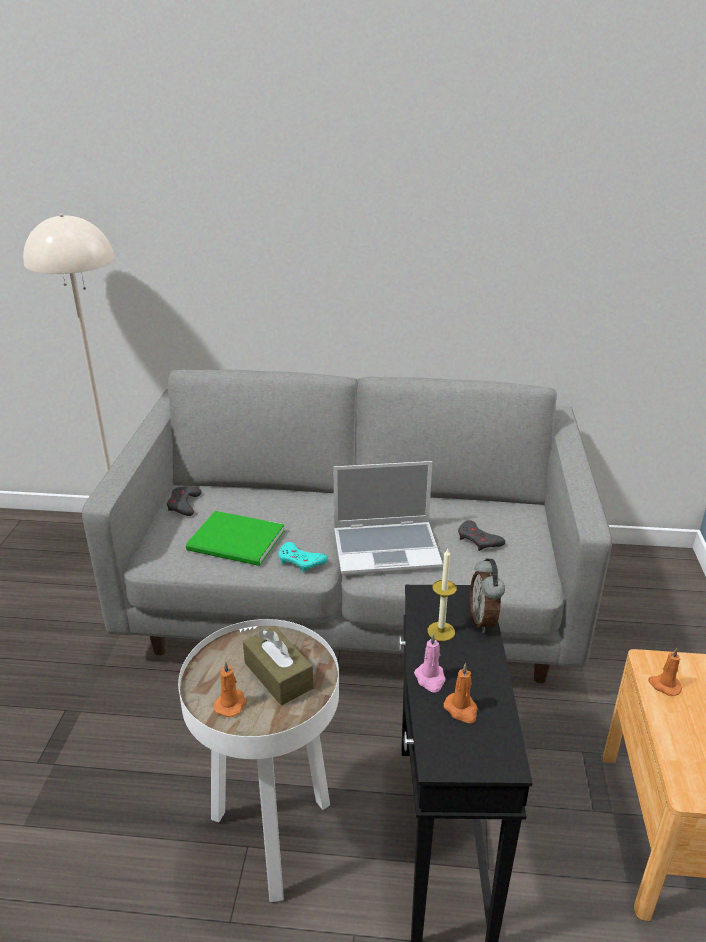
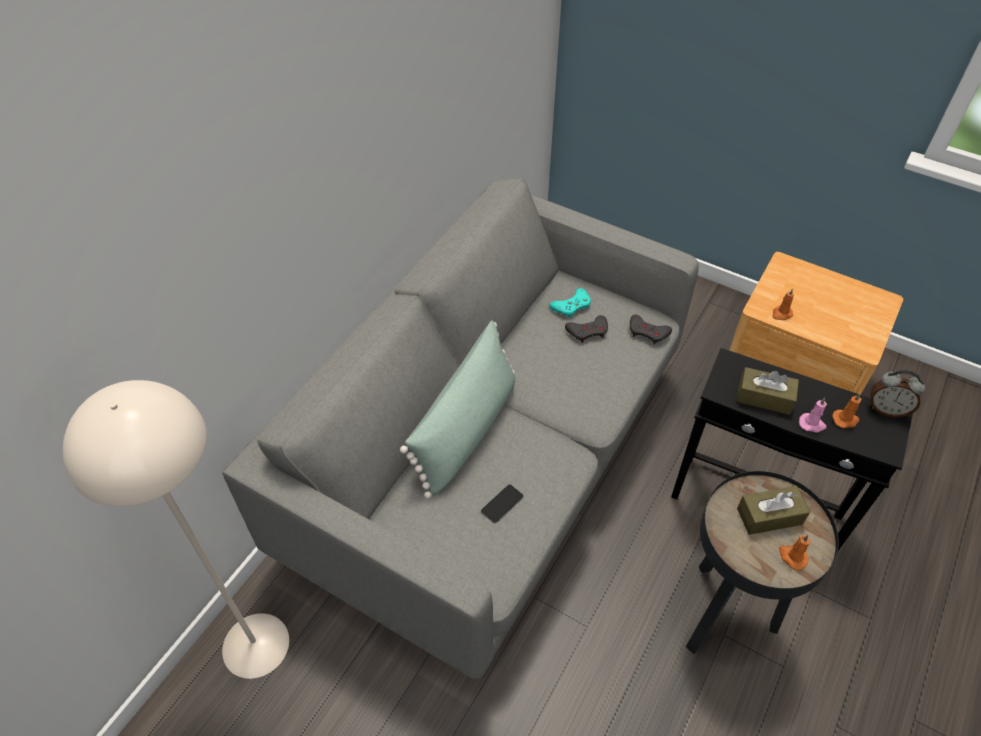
camera: 65 degrees left, 20 degrees up
(184, 504) = (406, 533): grey game controller -> grey game controller (648, 332)
(237, 542) = (502, 504): green book -> phone
(273, 839) = (723, 614): white side table -> black side table
(300, 561) = (556, 463): turquoise game controller -> turquoise game controller (571, 306)
(304, 504) = (466, 430): none -> green pillow
(387, 549) = (570, 395): laptop -> none
(441, 631) = (764, 397): candle -> brown tissue box
(484, 620) = (760, 368): alarm clock -> alarm clock (886, 409)

